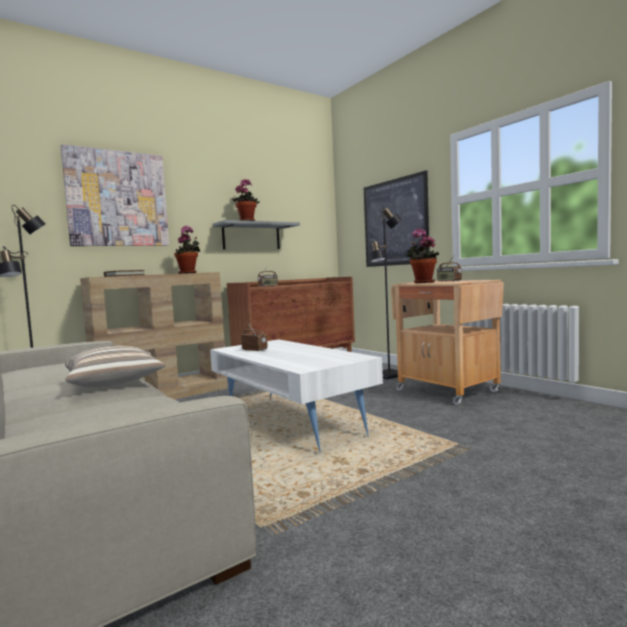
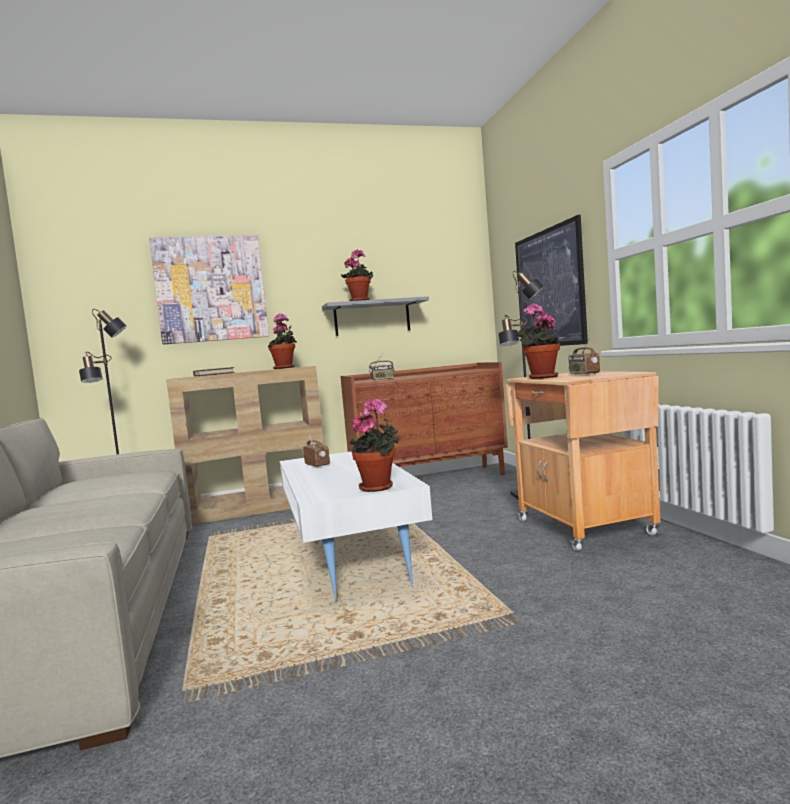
camera: 20 degrees right, 0 degrees up
(115, 383) = (113, 505): pillow -> none
(343, 360) = (379, 487): none -> potted plant

